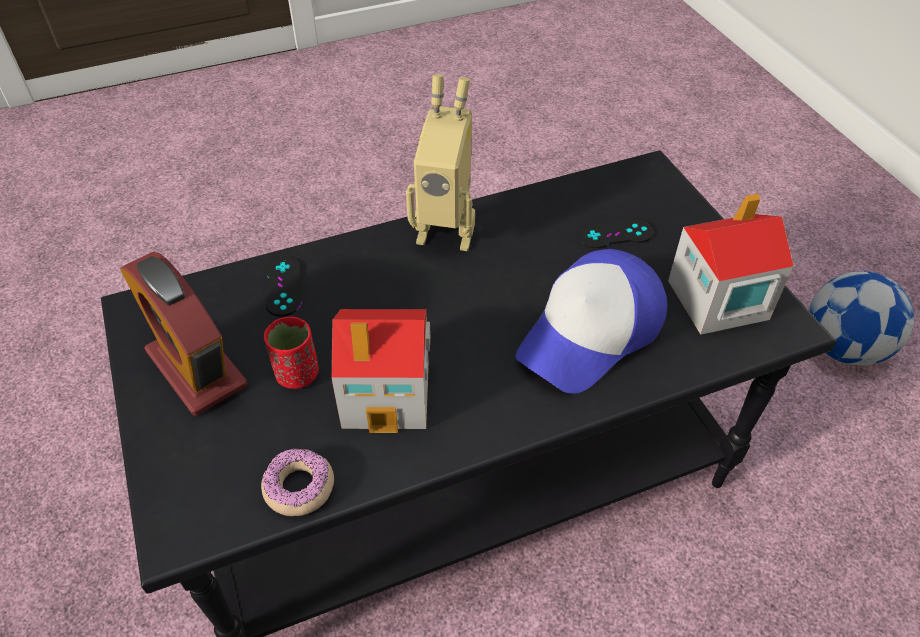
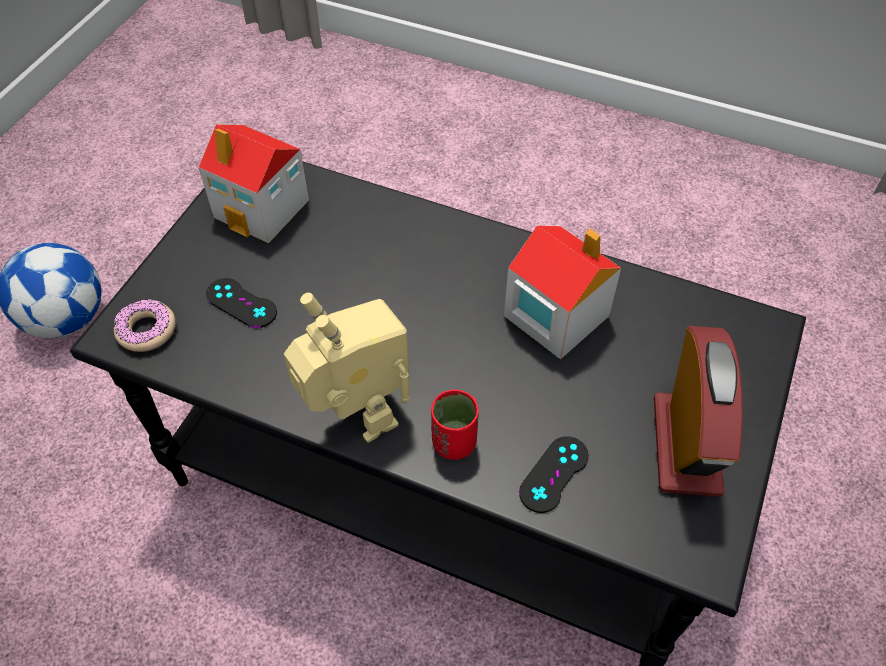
camera: 135 degrees left, 5 degrees up
(297, 374) = (608, 379): red cup -> red cup (454, 442)
(299, 487) = (667, 300): donut -> donut (147, 330)
(591, 333) = (372, 251): cap -> none

